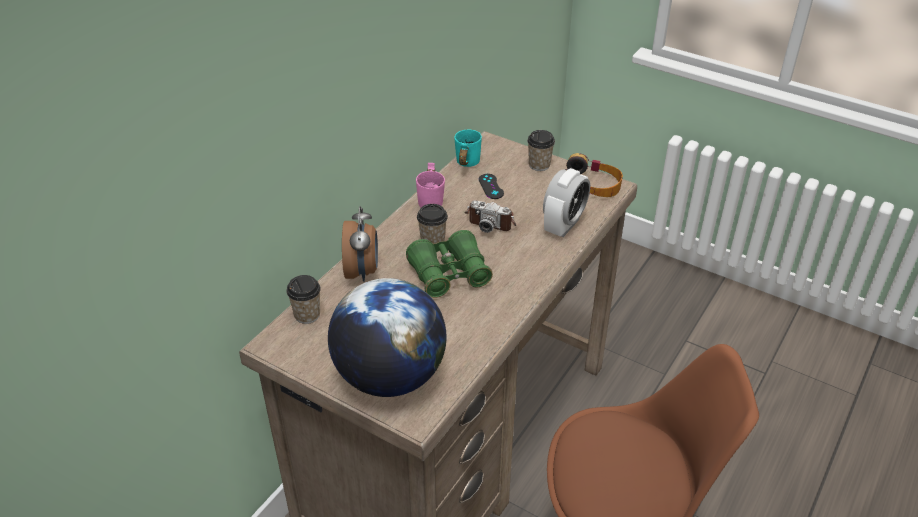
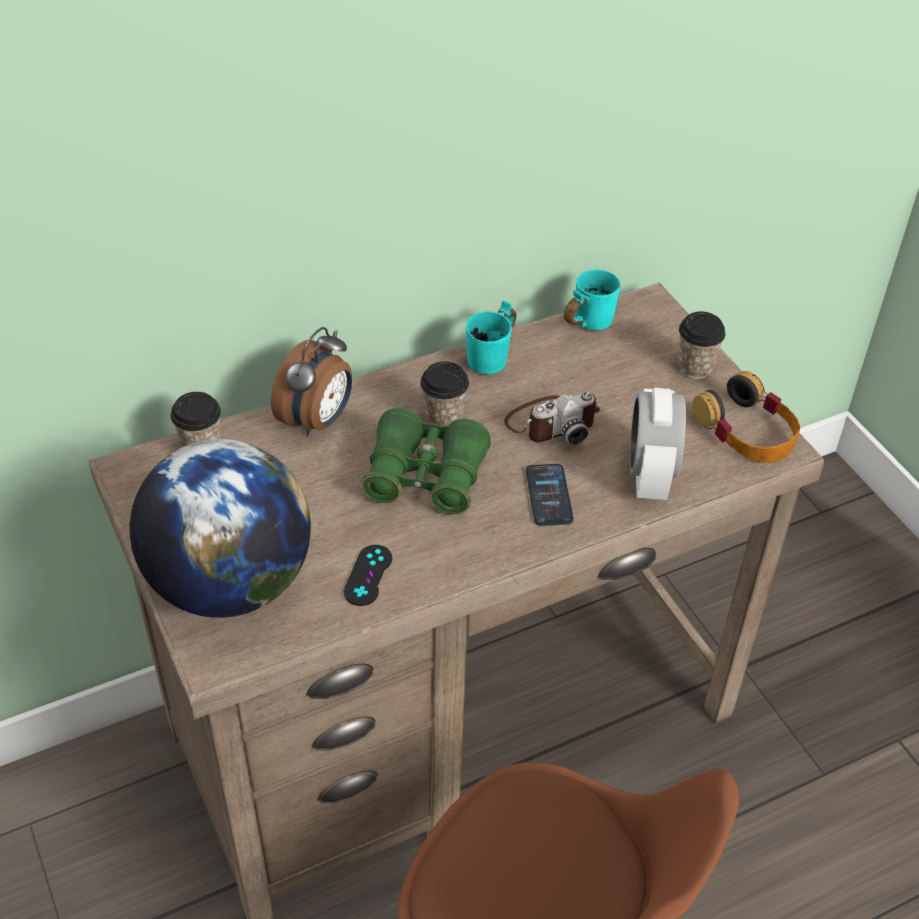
camera: 30 degrees right, 5 degrees up
(433, 201) = (495, 360): pink mug -> turquoise mug
(491, 186) = (594, 372): black game controller -> black game controller (368, 575)
(491, 220) = (551, 423): camera -> camera turned 75 degrees counterclockwise
(522, 256) = (549, 495): none -> phone
(563, 225) = (650, 476): alarm clock -> alarm clock turned 120 degrees clockwise

